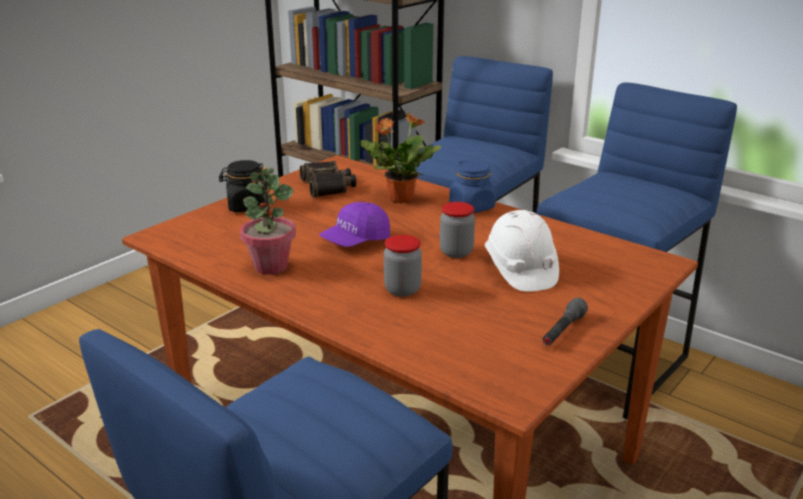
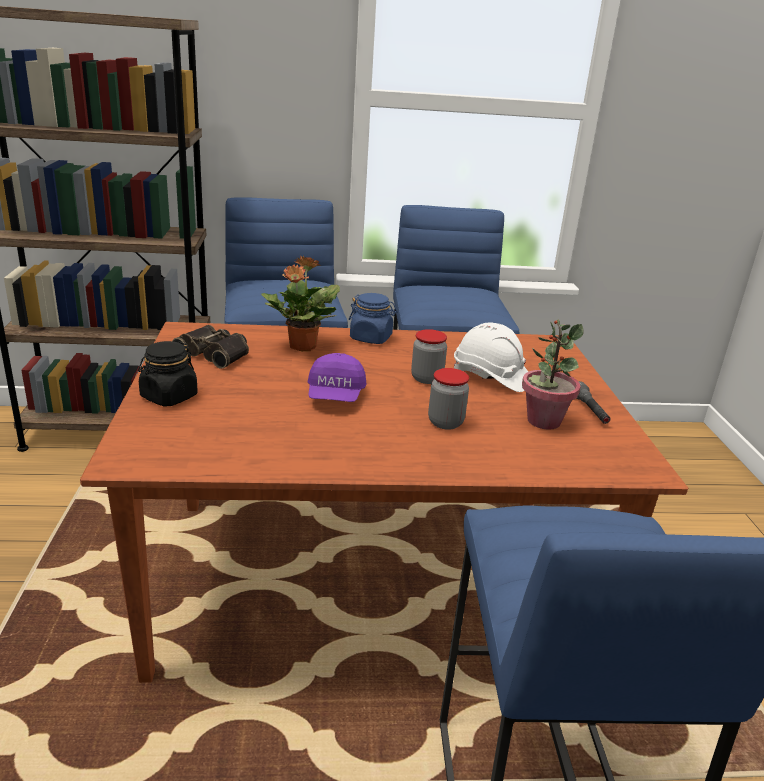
camera: 45 degrees left, 0 degrees up
(271, 266) = (306, 445): potted plant -> potted plant (543, 421)

